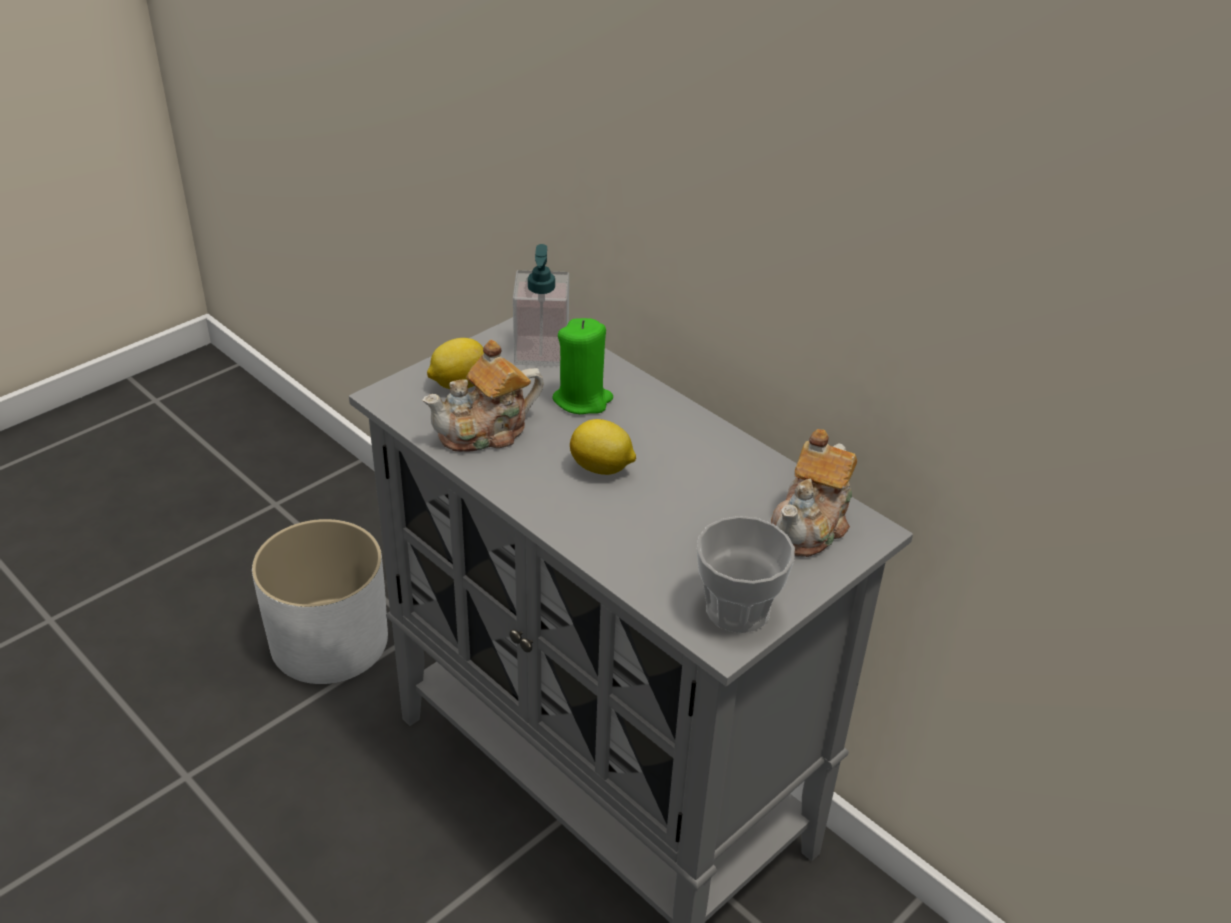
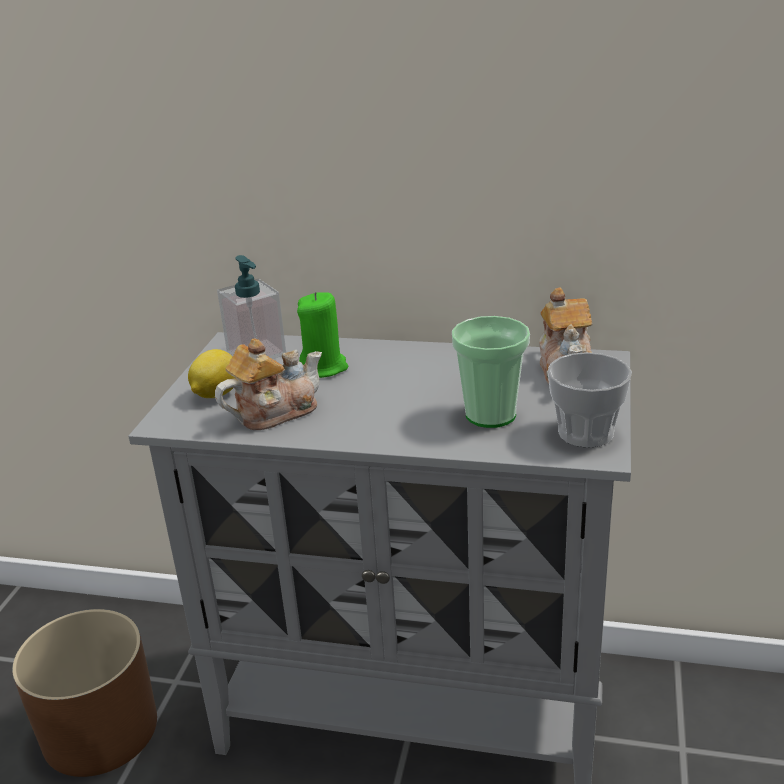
camera: 30 degrees left, 10 degrees down
(329, 641) = (100, 731): white planter -> brown planter
(486, 431) = (274, 412): teapot -> teapot turned 150 degrees counterclockwise
(602, 468) = (389, 398): lemon -> none
(672, 538) = (490, 415): none -> cup

